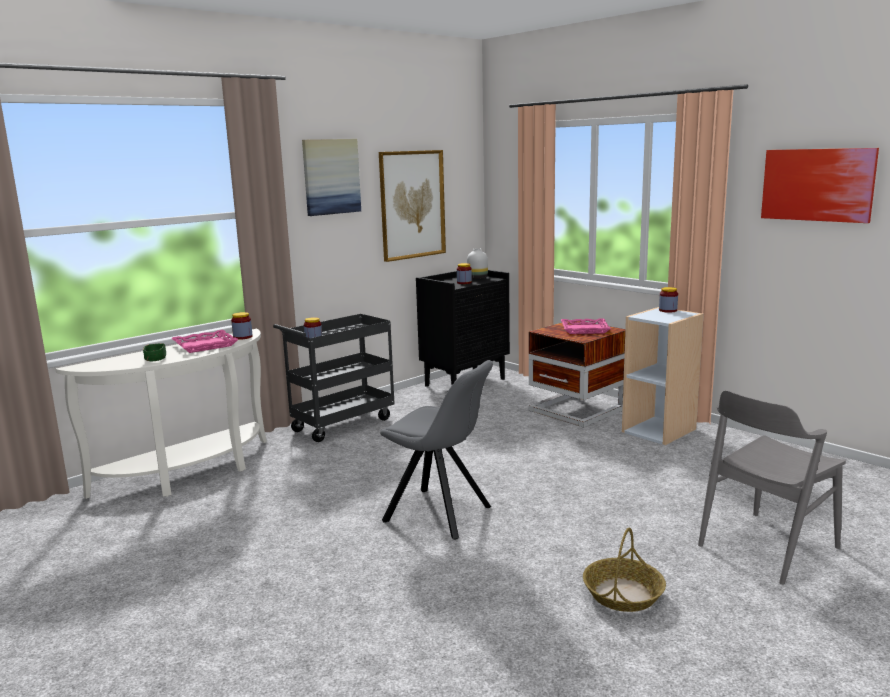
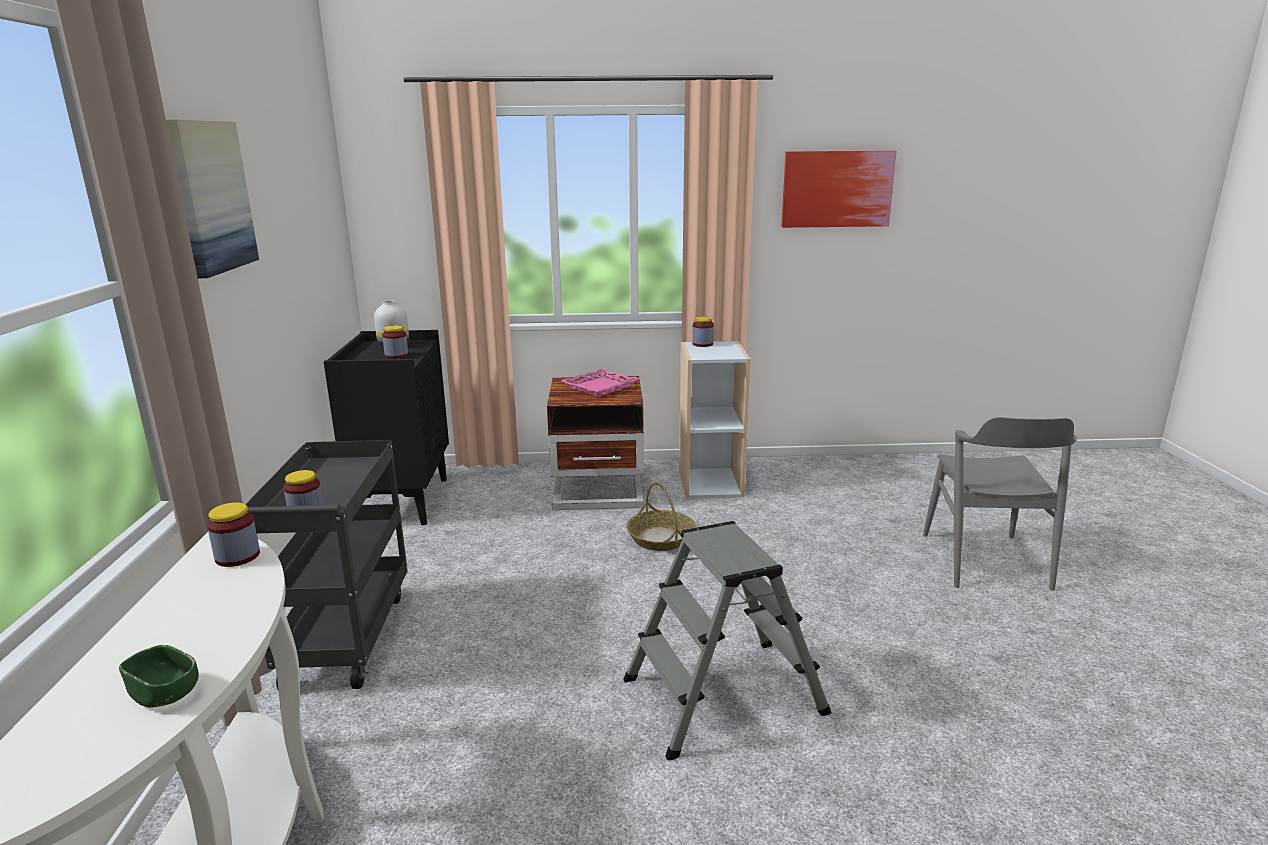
camera: 50 degrees left, 5 degrees up
(205, 345) = (201, 607): pink tray -> none
(412, 204) = (297, 241): picture -> none
(438, 514) = (724, 695): grey chair -> grey step ladder
(623, 594) = (1017, 673): basket -> basket (661, 538)

